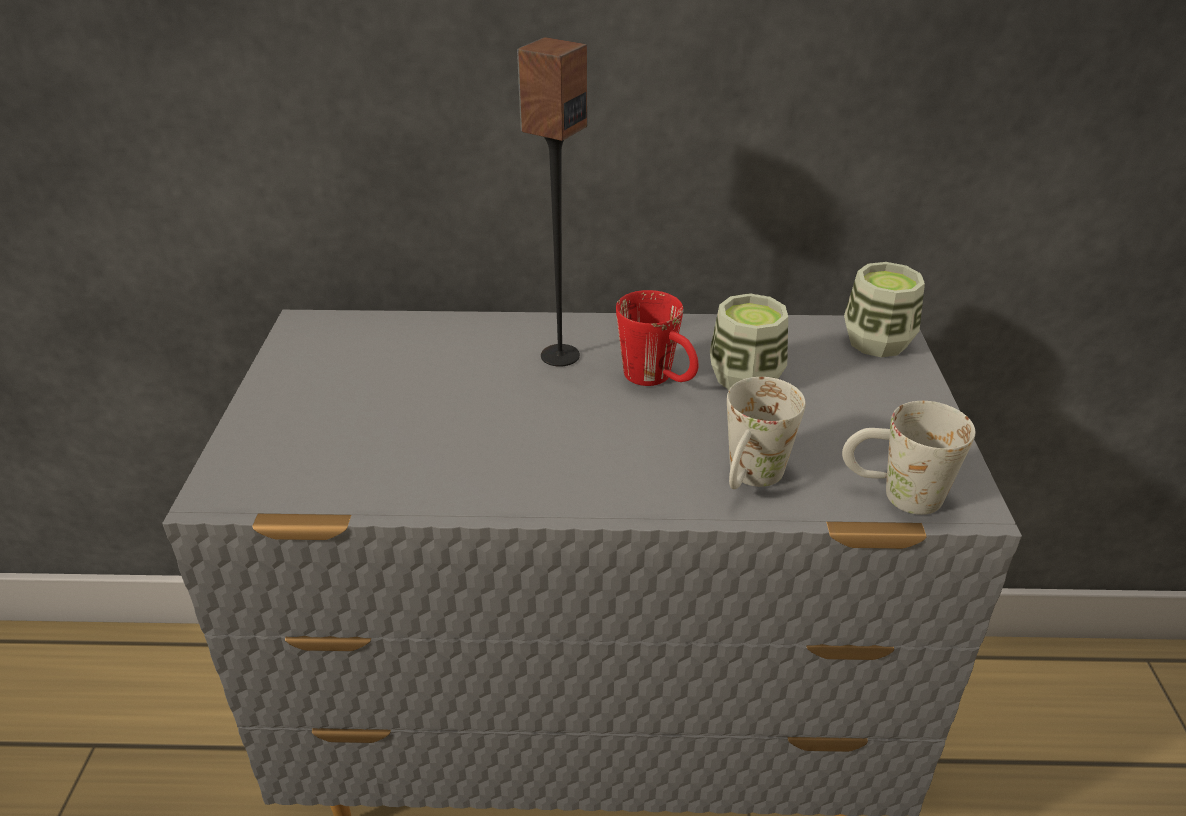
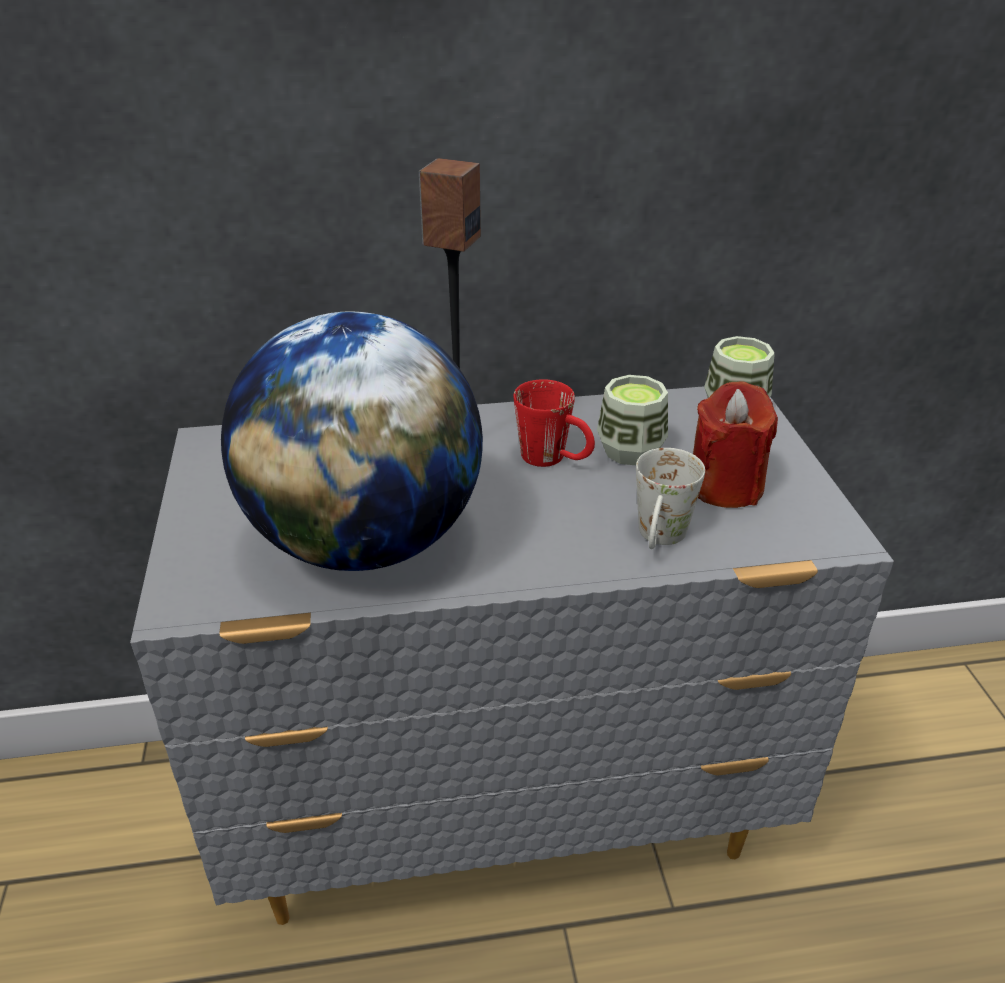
camera: 10 degrees left, 0 degrees up
(431, 446) = (365, 541): none -> globe
(842, 428) = (725, 486): none -> red candle
(894, 494) = (782, 538): white mug -> none

